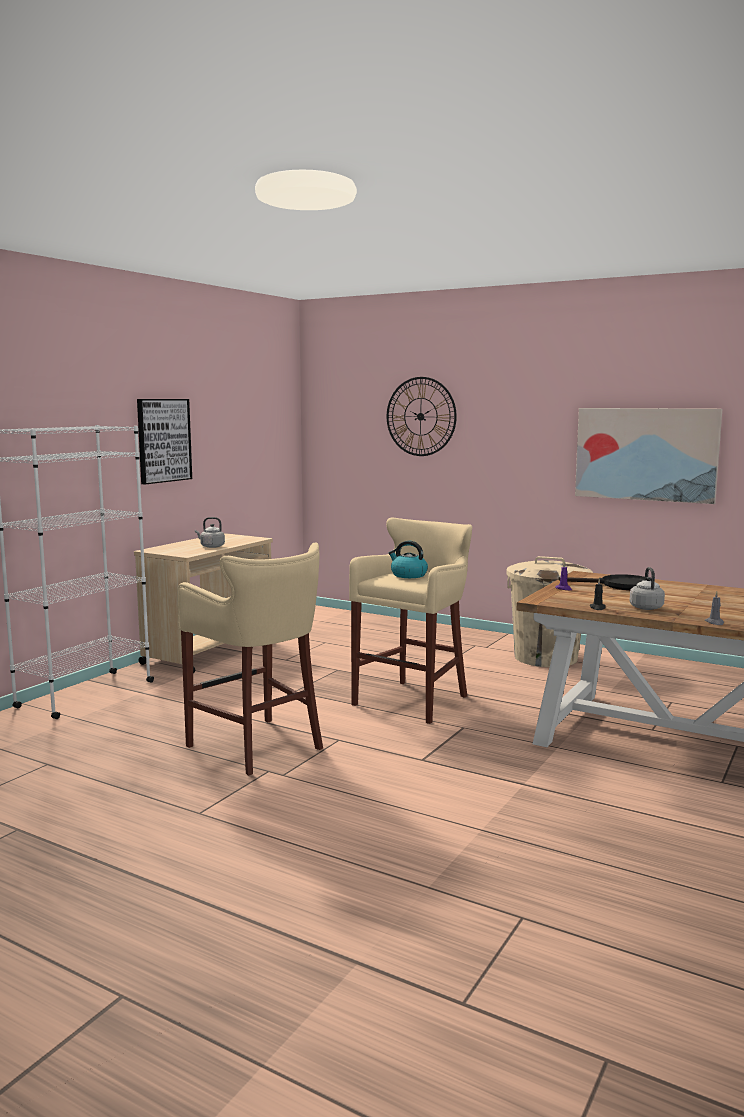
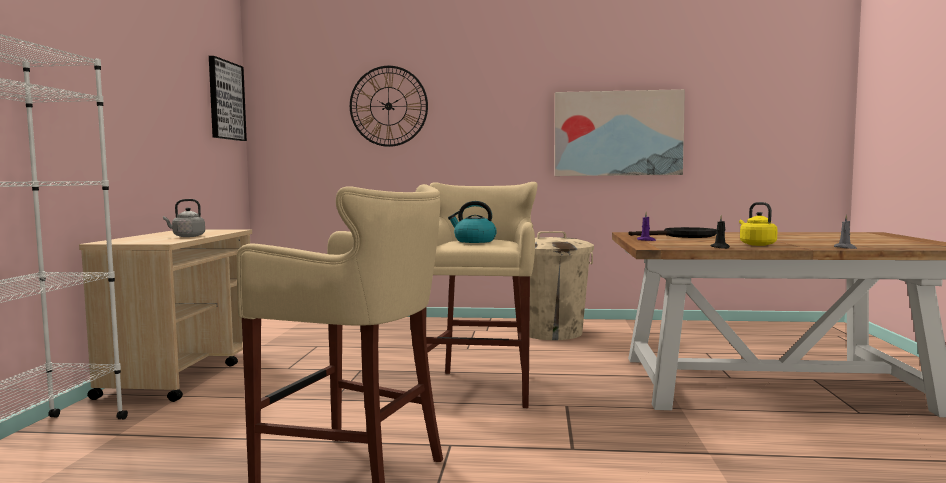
camera: 25 degrees left, 5 degrees down
(163, 440) = (110, 104): picture -> picture (226, 100)
(645, 607) = (756, 244): grey kettle -> yellow kettle

